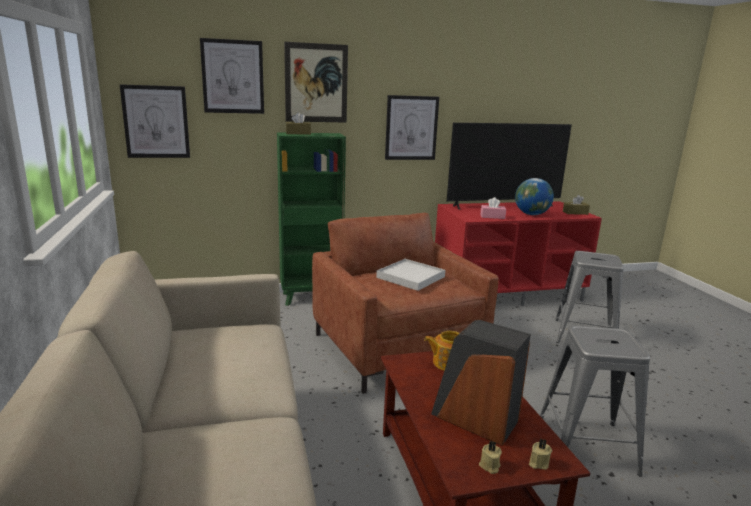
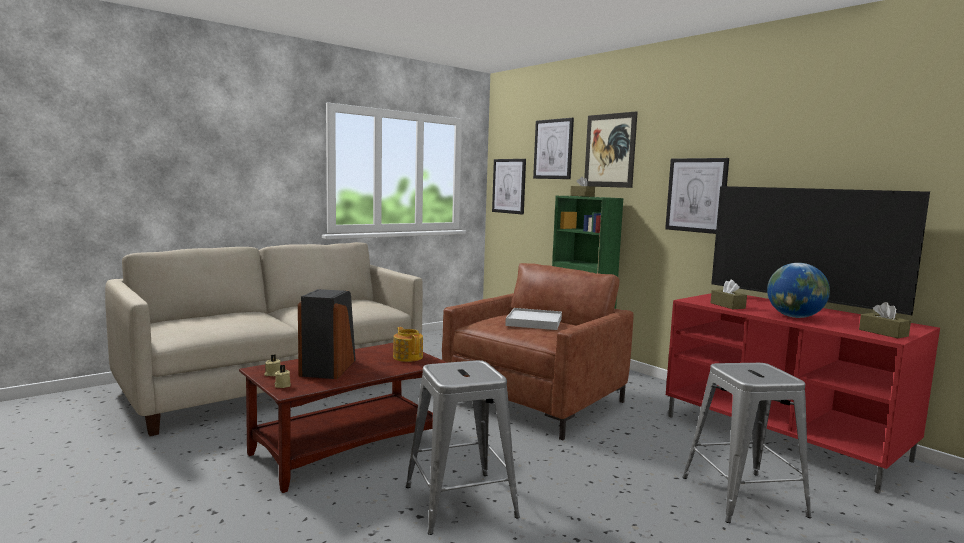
camera: 65 degrees right, 10 degrees down
(492, 216) = (727, 305): pink tissue box -> brown tissue box

